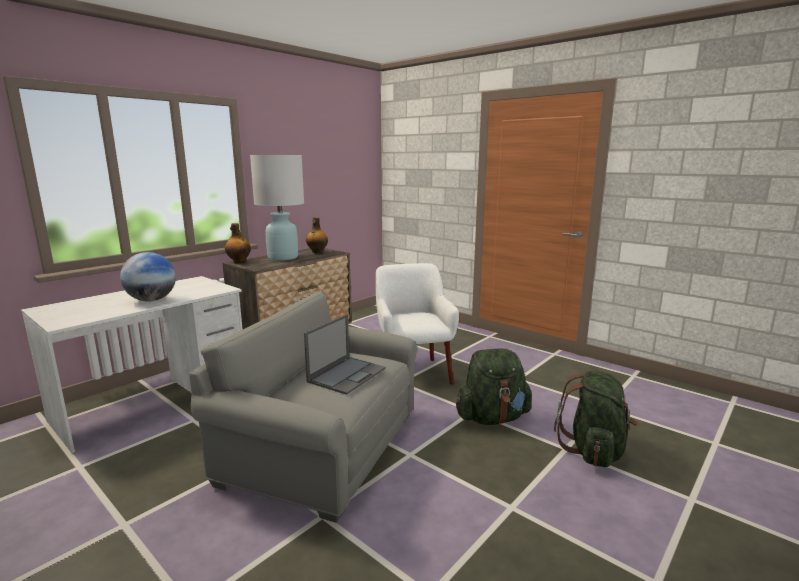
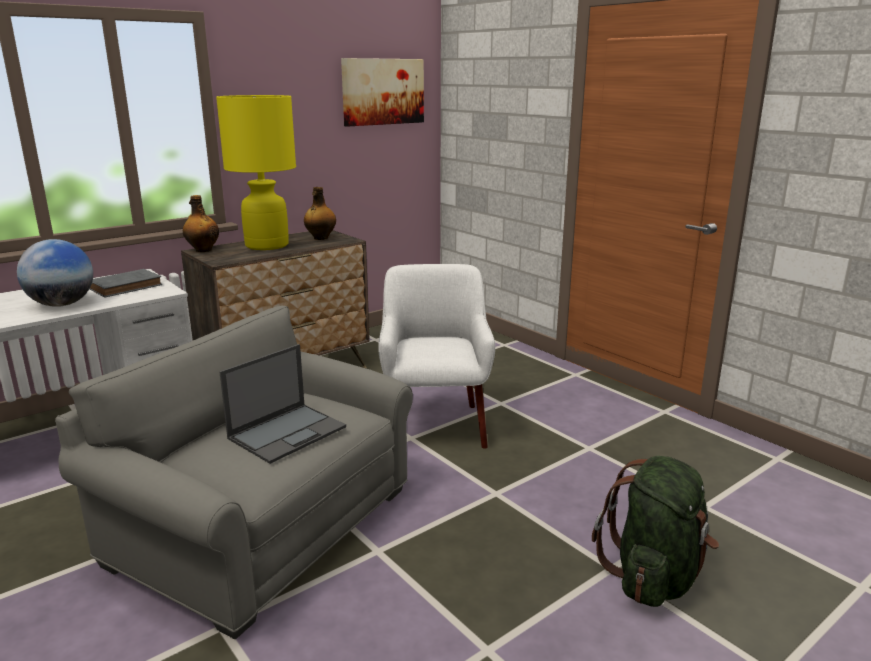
camera: 10 degrees right, 5 degrees up
(193, 287) = (127, 286): none -> grey book
(282, 257) = (266, 245): white table lamp -> yellow table lamp
(347, 156) = (383, 91): none -> picture
(492, 418) = (521, 507): green backpack -> none

